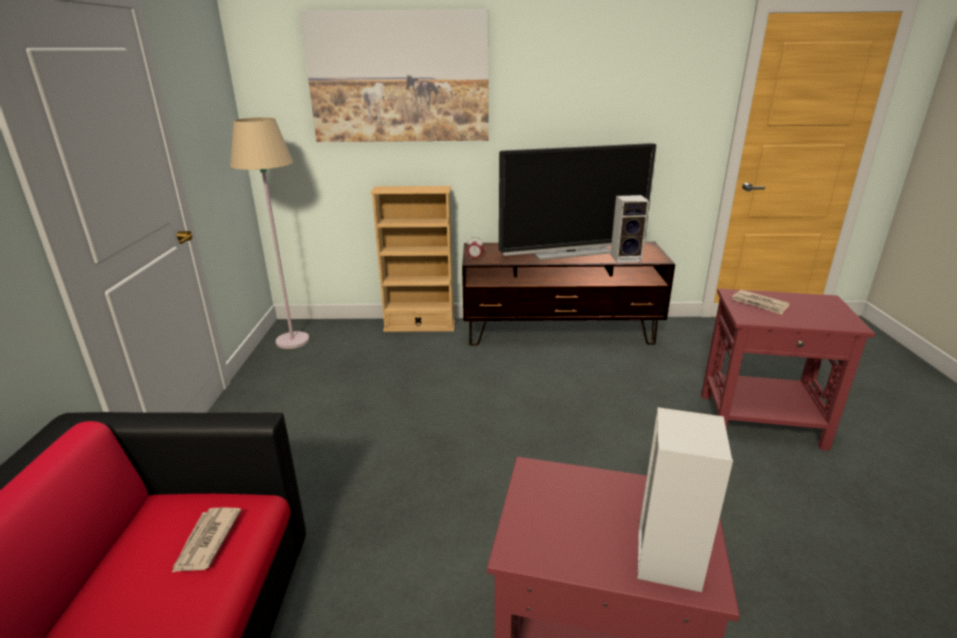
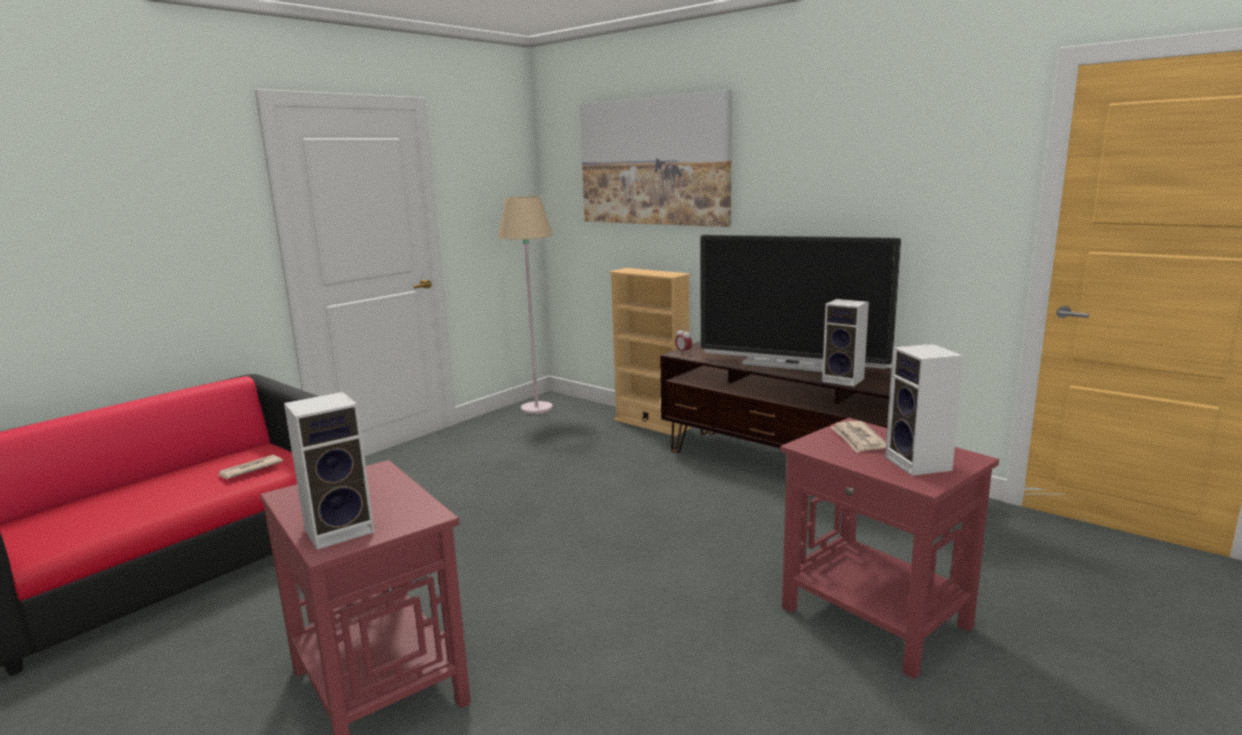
camera: 40 degrees right, 10 degrees down
(822, 312) = (920, 464): none -> speaker

